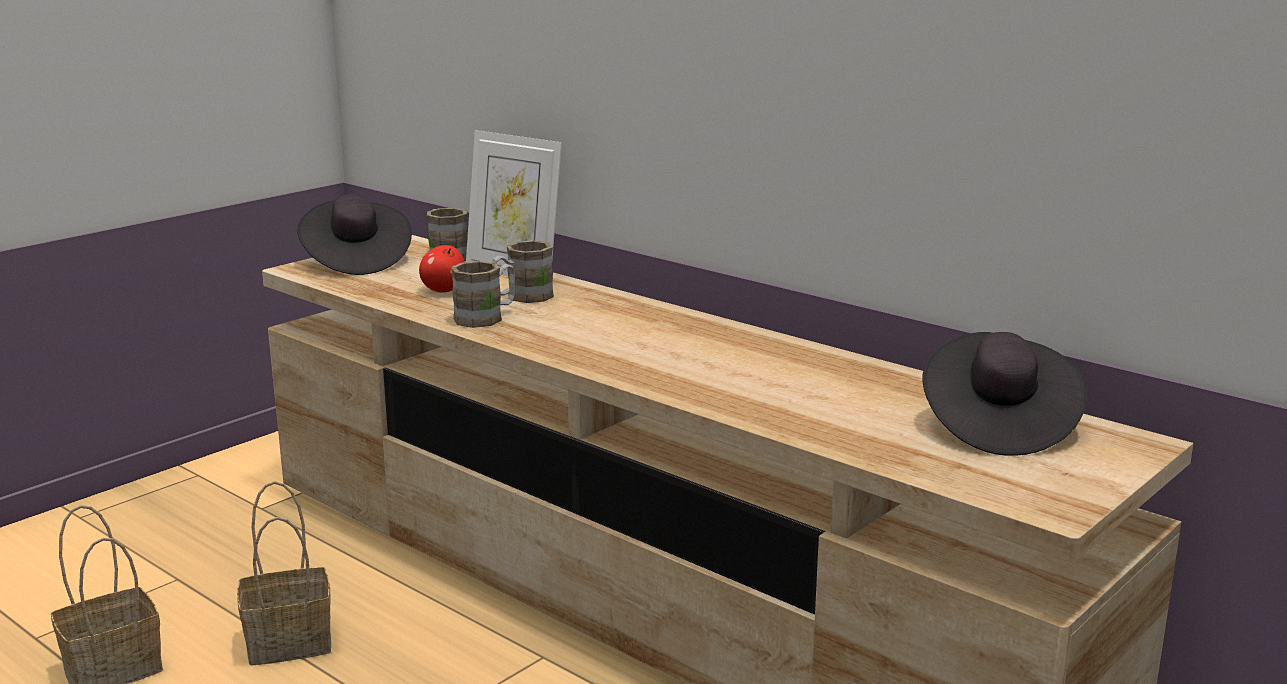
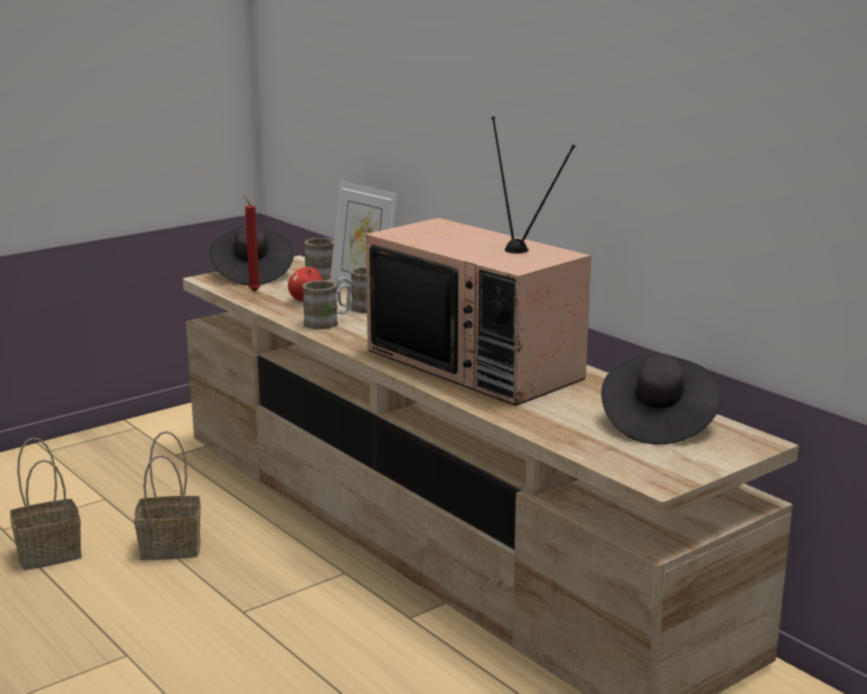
camera: 10 degrees right, 0 degrees up
(366, 282) = (253, 291): none -> red candle
(717, 361) = (479, 364): none -> television

